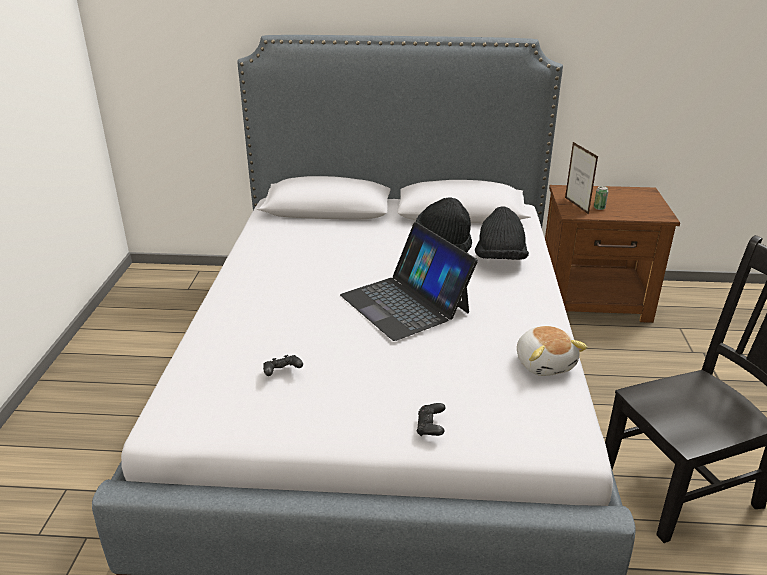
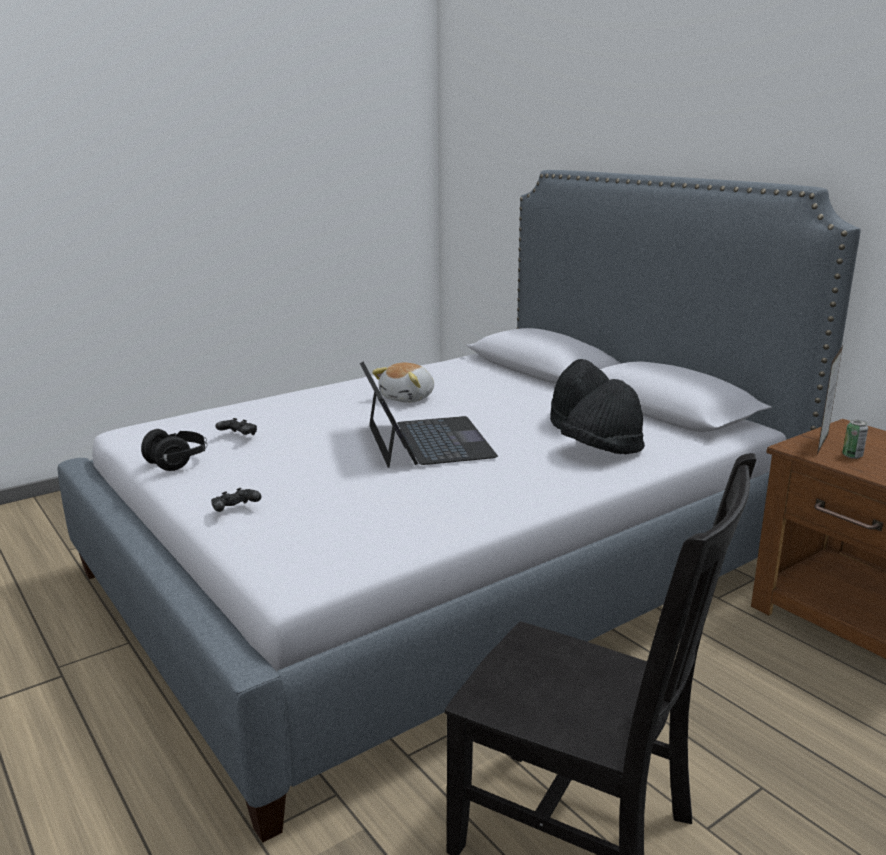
camera: 50 degrees right, 10 degrees down
(291, 422) = (177, 462): none -> black headphones
(405, 303) = (426, 441): laptop -> laptop turned 150 degrees clockwise
(545, 363) = (427, 528): plush toy -> plush toy (408, 398)

